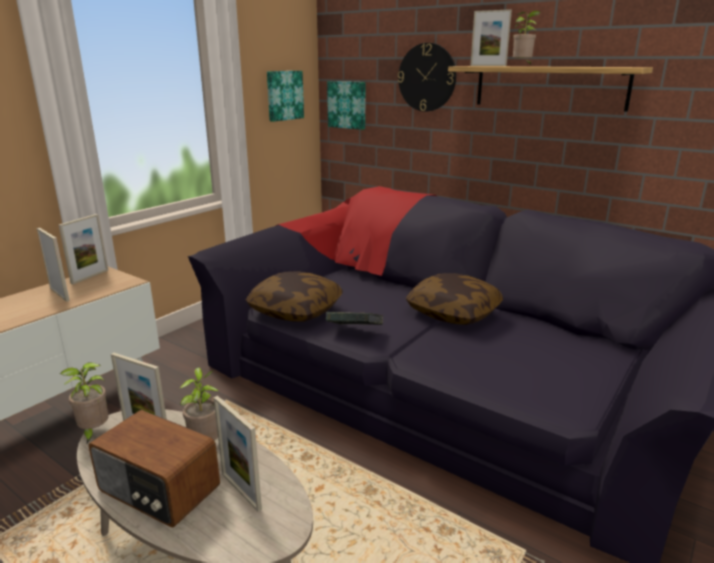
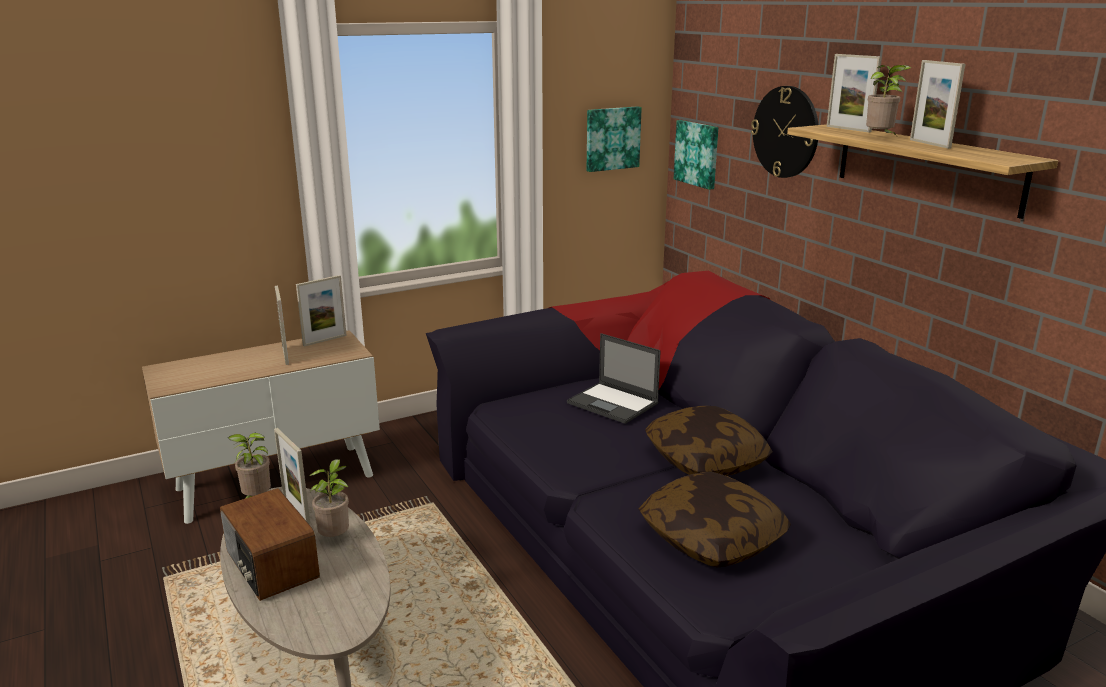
camera: 25 degrees right, 0 degrees up
(241, 491) = (333, 588): picture frame -> picture frame (929, 144)
(296, 310) = (523, 417): pillow -> pillow (712, 538)
(354, 288) = (613, 403): none -> laptop
(354, 332) = (564, 458): book -> none

